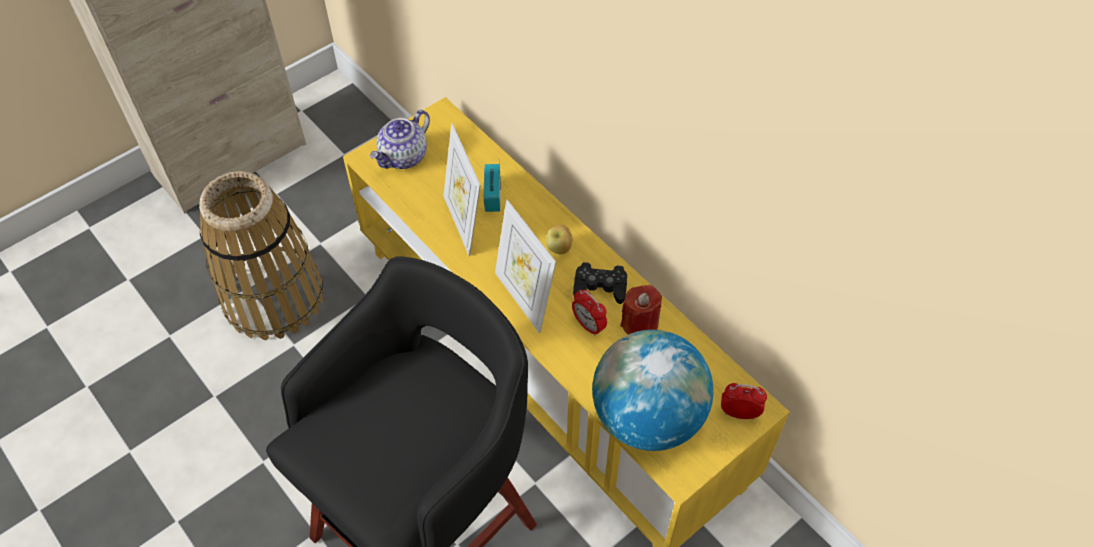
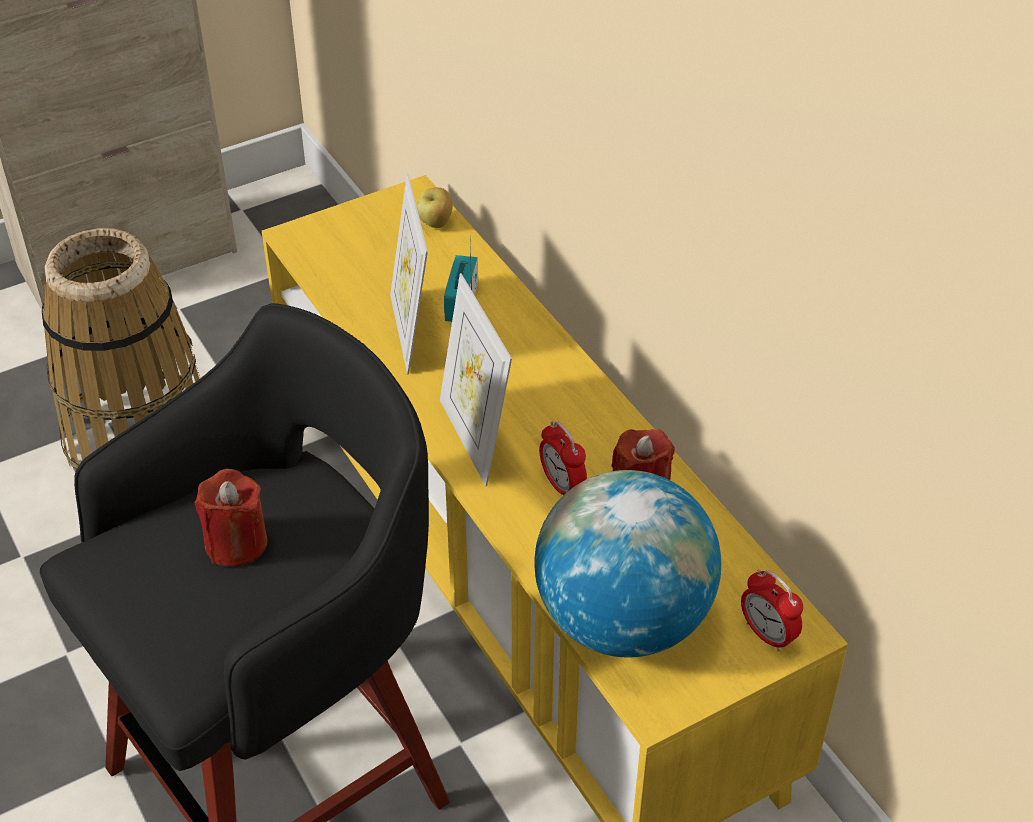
camera: 10 degrees right, 10 degrees down
(397, 416) = (236, 543): none -> red candle
(404, 157) = (347, 241): teapot -> none
(559, 249) = (542, 381): apple -> apple (436, 223)
(600, 287) = (591, 438): black game controller -> none
(739, 413) = (767, 634): alarm clock -> alarm clock turned 150 degrees counterclockwise

